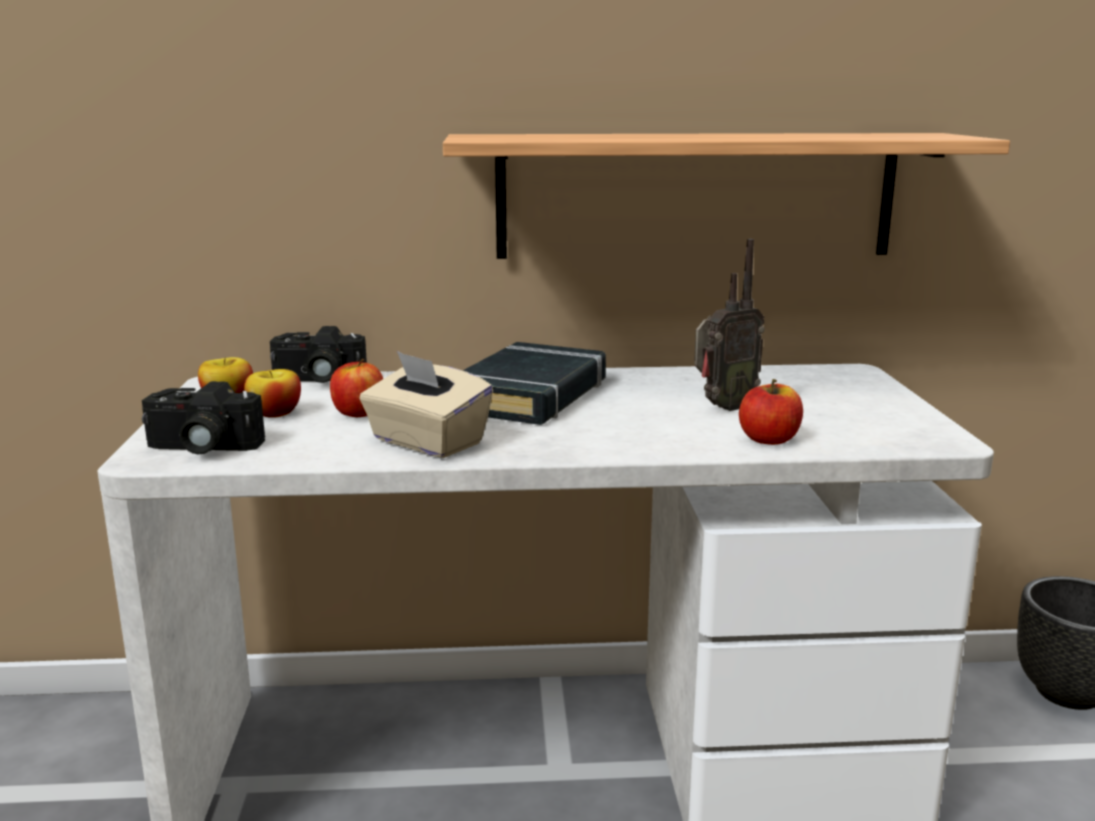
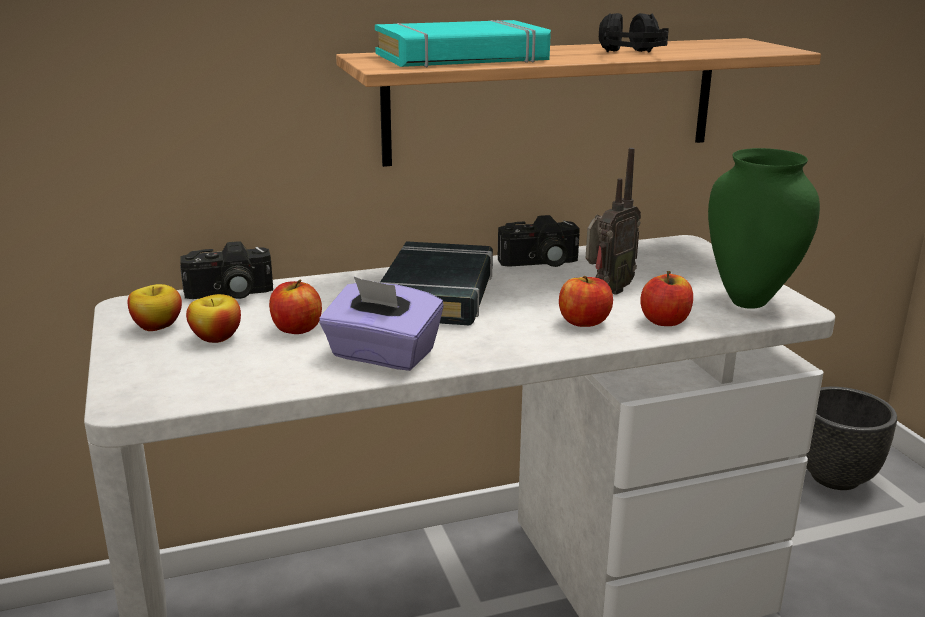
camera: 15 degrees left, 5 degrees up
(201, 448) = (173, 385): camera -> camera (539, 263)
(426, 442) = (382, 355): beige tissue box -> purple tissue box
(569, 136) = (461, 58): none -> turquoise book
(672, 432) = (584, 322): none -> apple
(767, 137) = (632, 55): none -> black headphones
(888, 430) = (748, 302): none -> green vase

